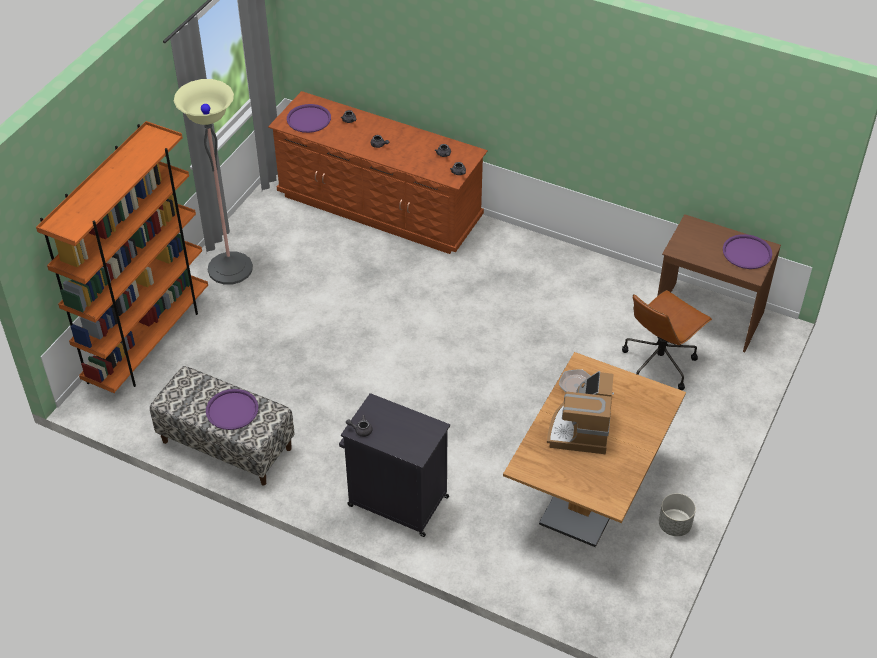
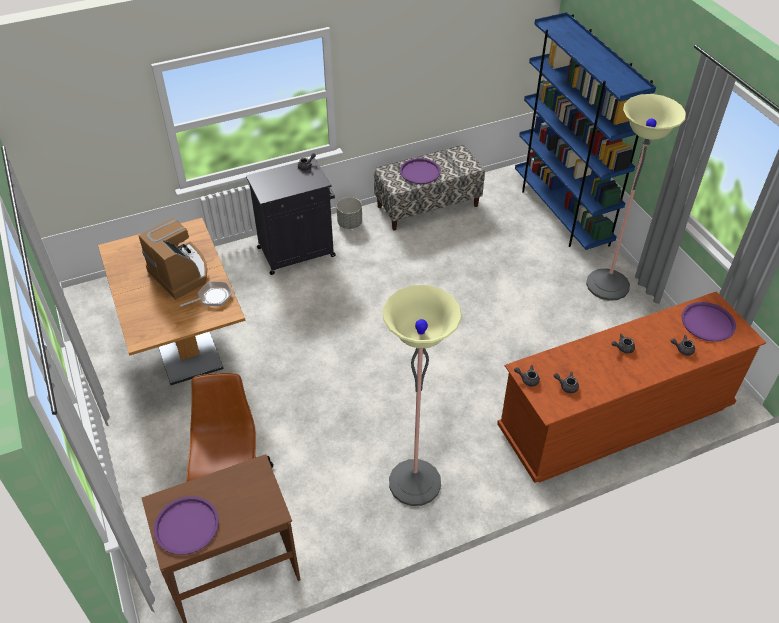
camera: 130 degrees right, 0 degrees up
(148, 341) = (561, 213): orange bookcase -> blue bookcase
(546, 272) = (414, 482): none -> floor lamp
(674, 525) = (106, 368): grey planter -> grey planter (349, 223)

